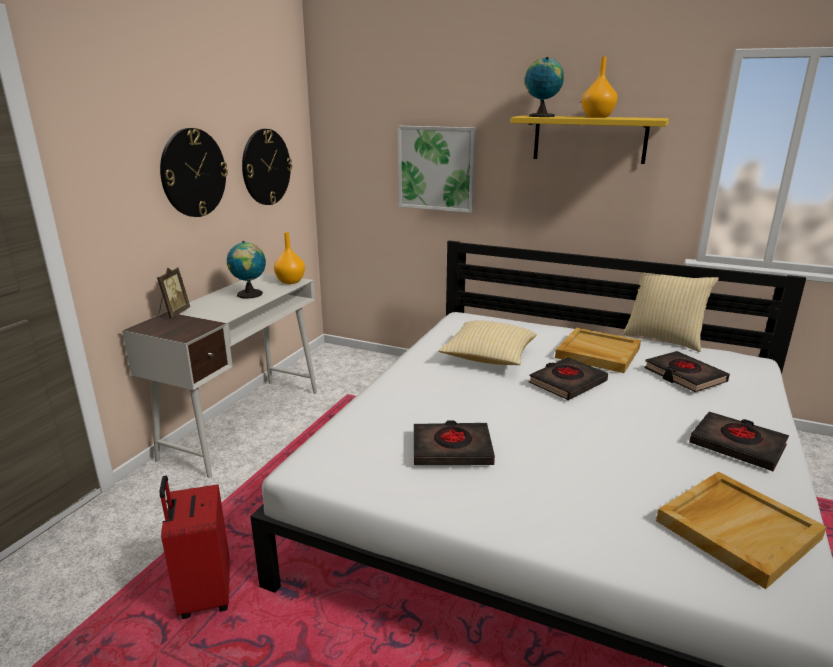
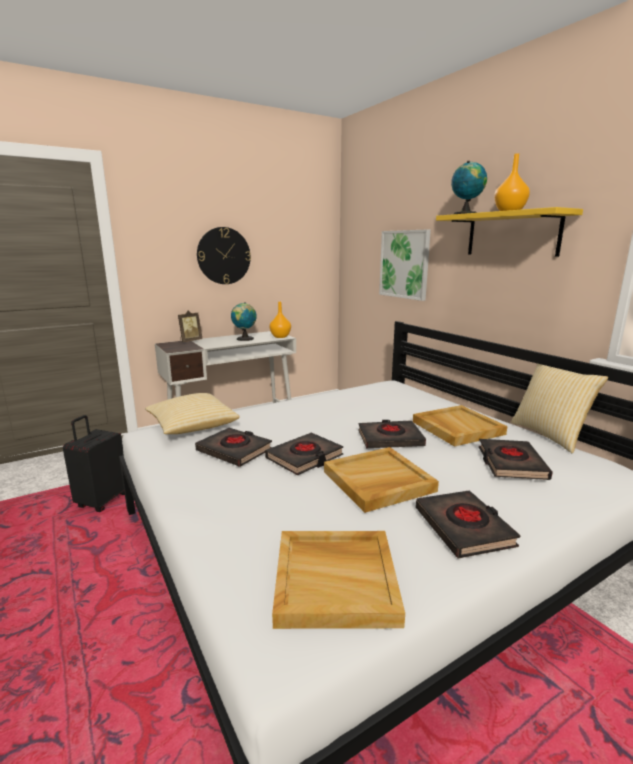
camera: 35 degrees right, 5 degrees down
(204, 595) = (102, 501): red suitcase -> black suitcase
(266, 167) = (290, 259): wall clock -> none
(488, 357) = (362, 410): pillow -> pillow (192, 427)
(530, 430) = (305, 457): none -> black book
(626, 430) = (378, 481): none -> beige tray

